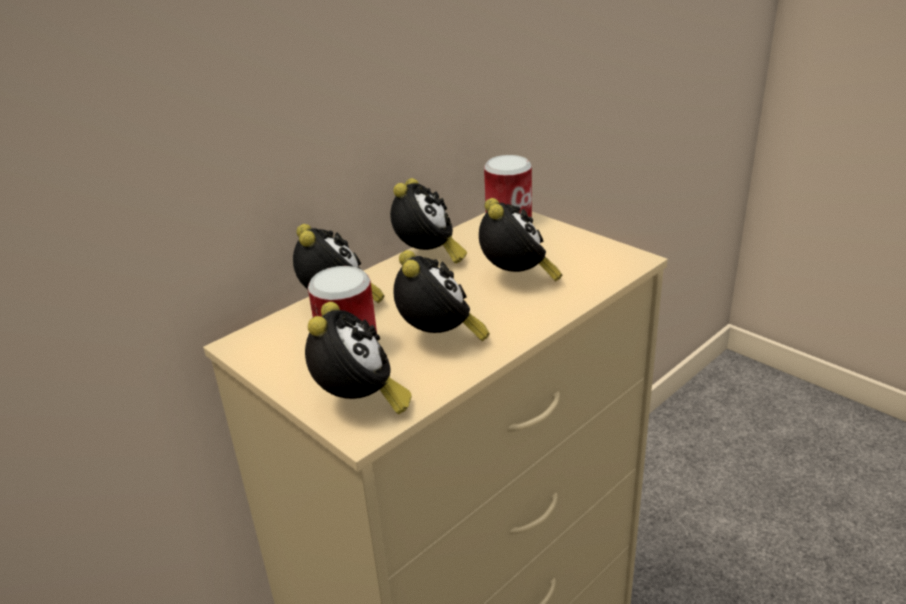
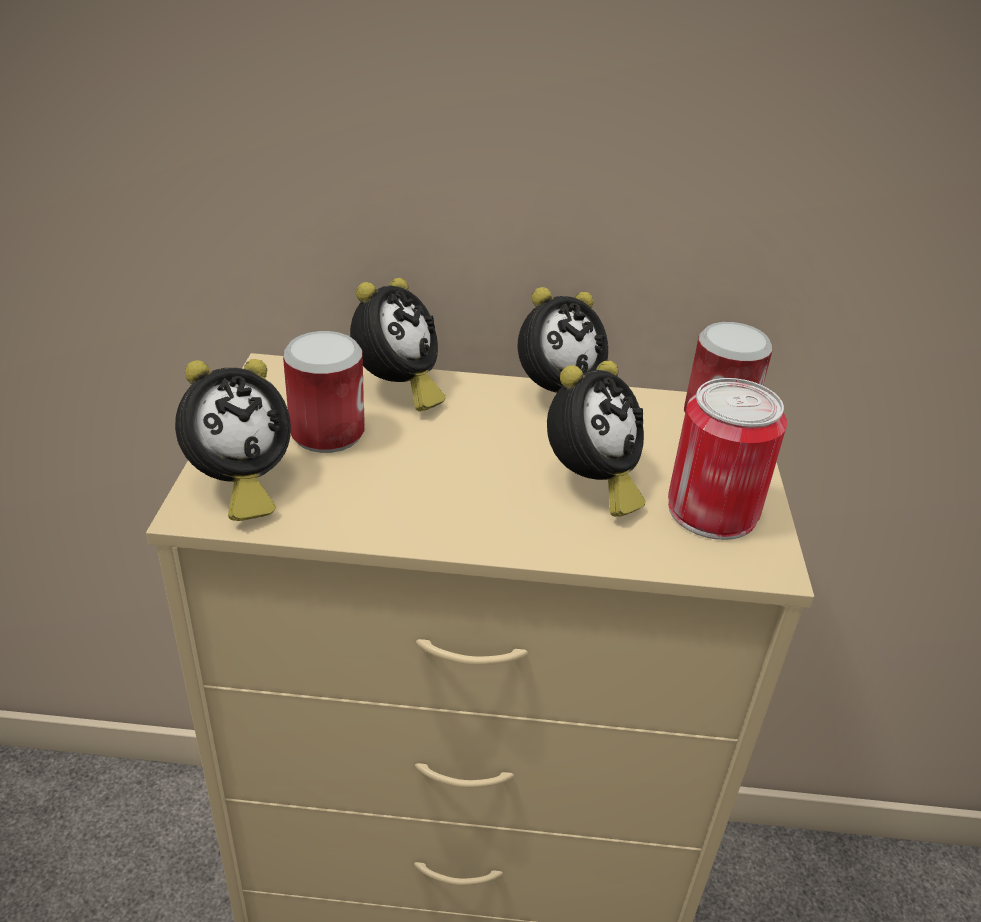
camera: 45 degrees right, 5 degrees up
(440, 339) = (403, 485): alarm clock -> none
(579, 255) = (712, 510): none -> can

